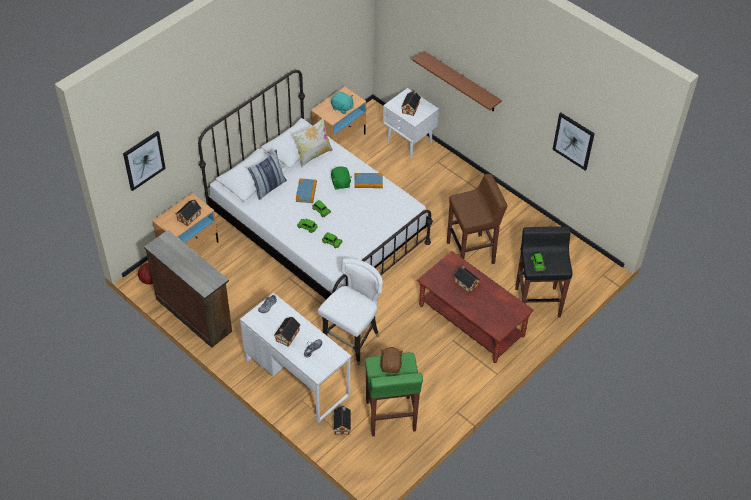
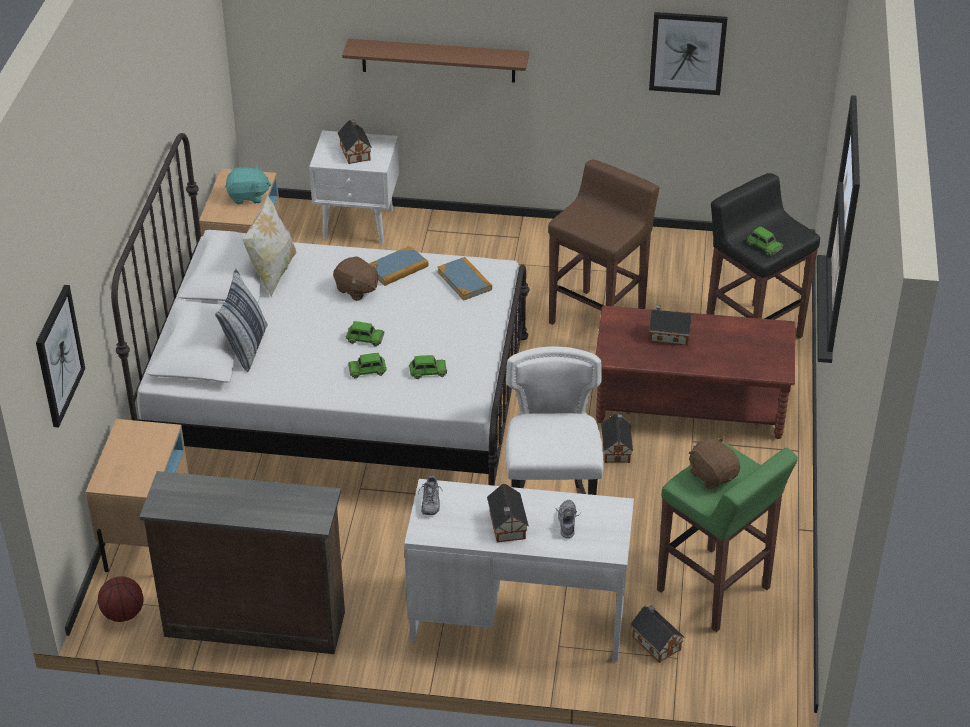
camera: 35 degrees left, 10 degrees down
(190, 216) = (148, 453): toy house -> toy house (616, 448)
(306, 192) = (314, 325): book -> book (464, 281)
(340, 183) = (356, 290): green plush toy -> brown plush toy

